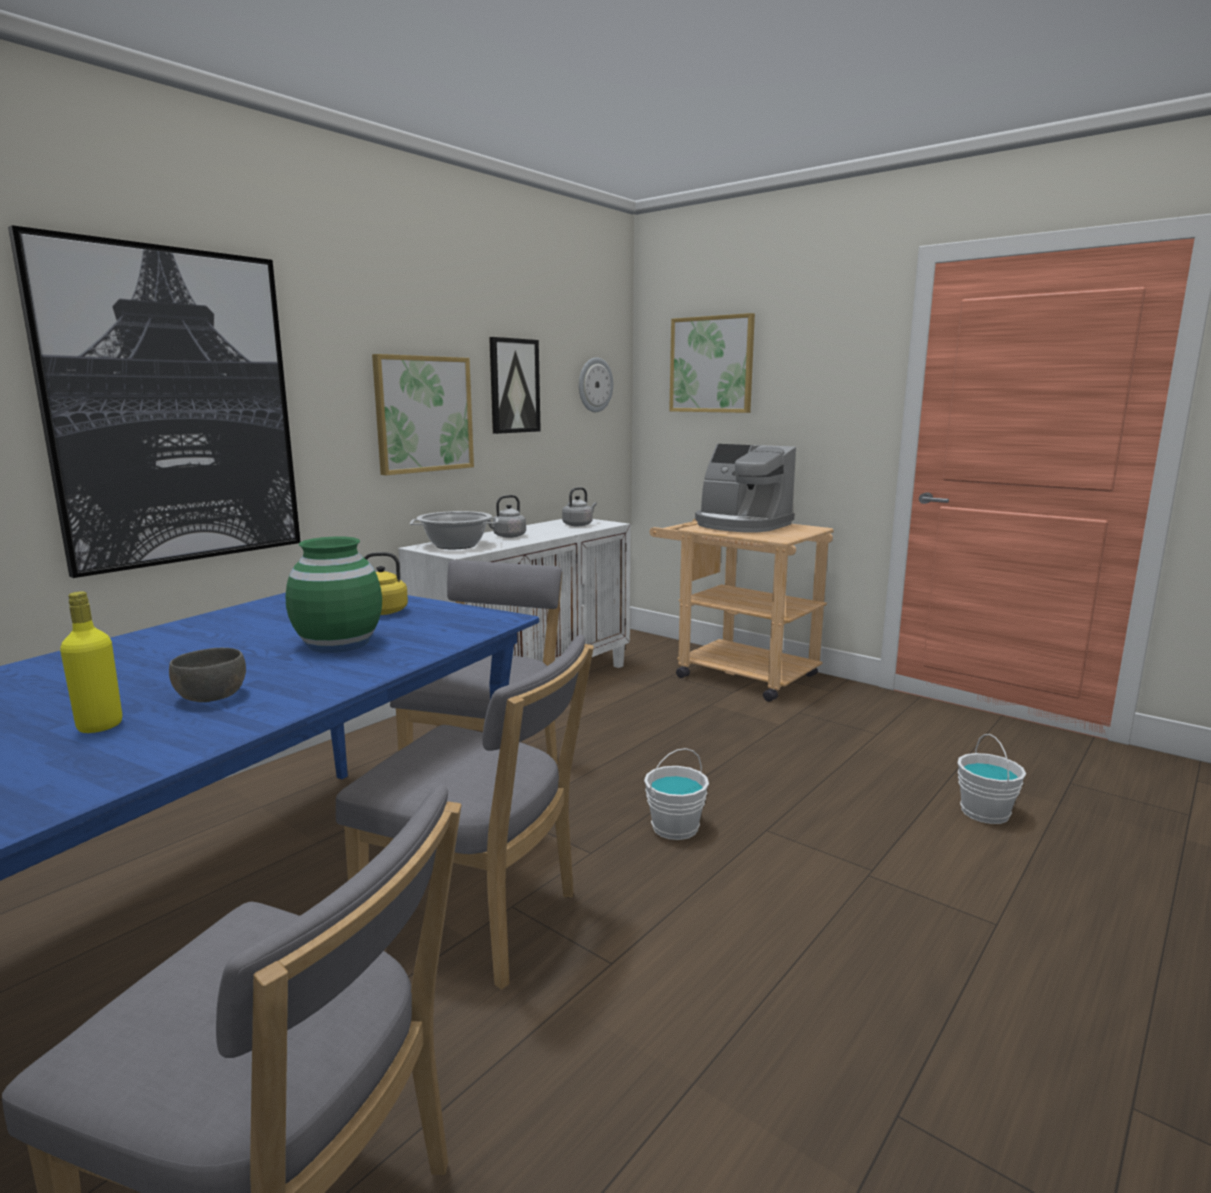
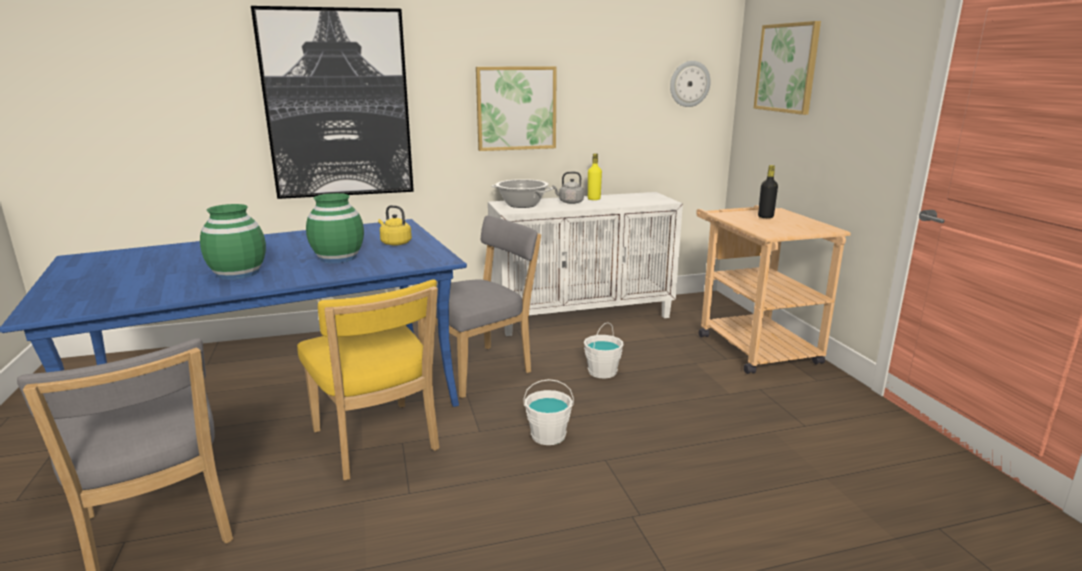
camera: 35 degrees right, 5 degrees up
(100, 726) = (181, 277): yellow bottle -> yellow bottle (594, 199)
(210, 696) = (238, 273): grey bowl -> green vase
(479, 922) = (377, 444): grey chair -> yellow chair
(514, 386) = (601, 86): picture -> none
(579, 525) = (640, 199): grey kettle -> none
(741, 525) = (765, 217): coffee machine -> black bottle
(984, 812) = (802, 516): white bucket -> white bucket (602, 371)

